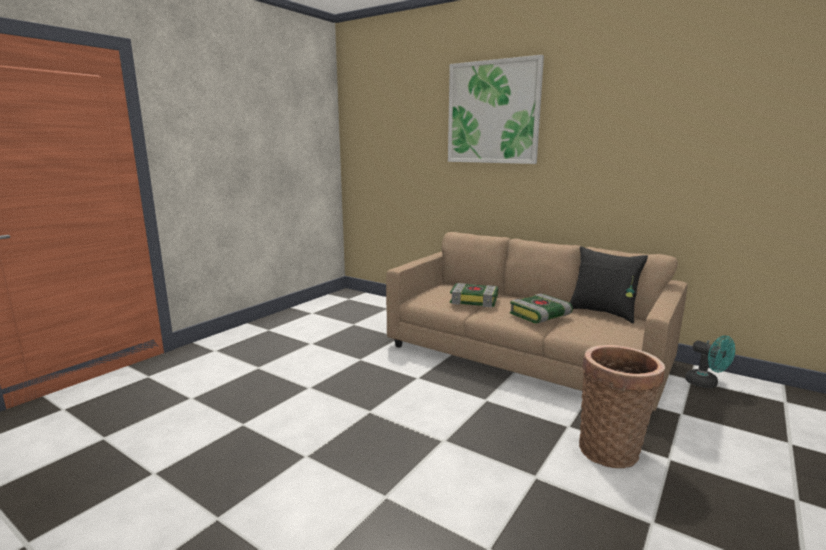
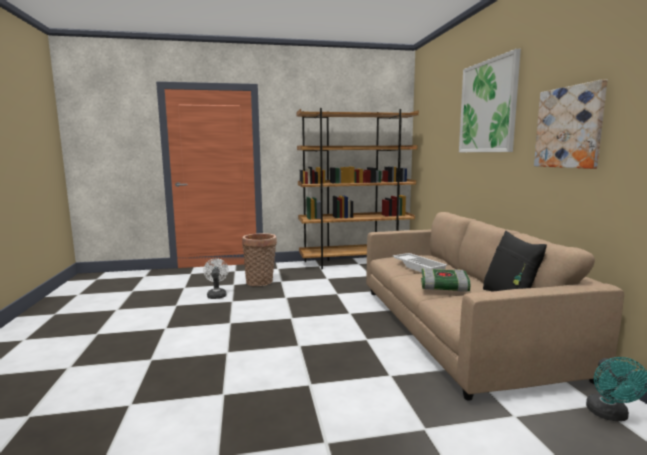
camera: 45 degrees right, 5 degrees down
(196, 425) = (216, 295): none -> white fan
(306, 312) = (356, 262): none -> brown bookcase
(475, 300) = (419, 267): book -> white tray
(611, 449) = (391, 400): basket -> basket (261, 282)
(615, 143) = (569, 127): none -> picture

